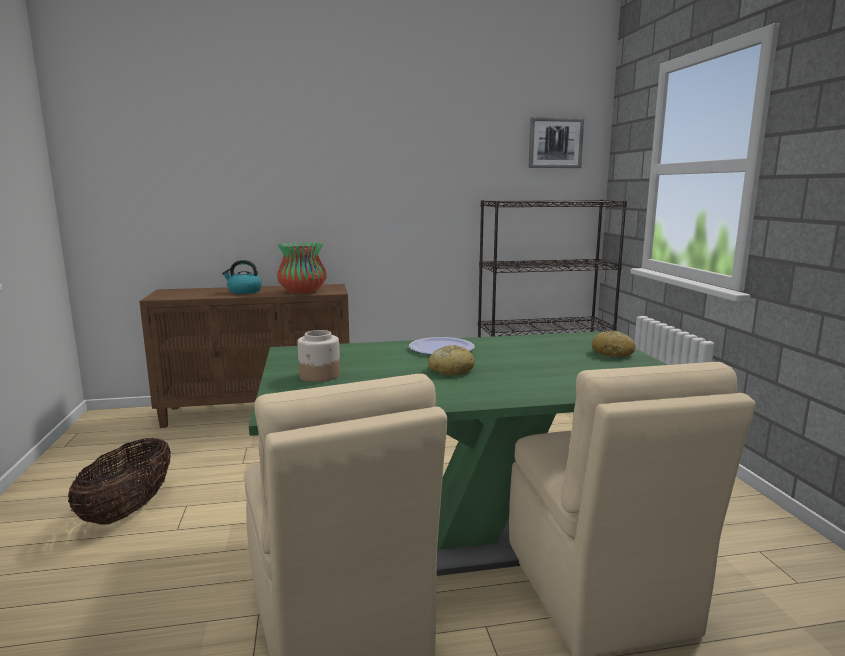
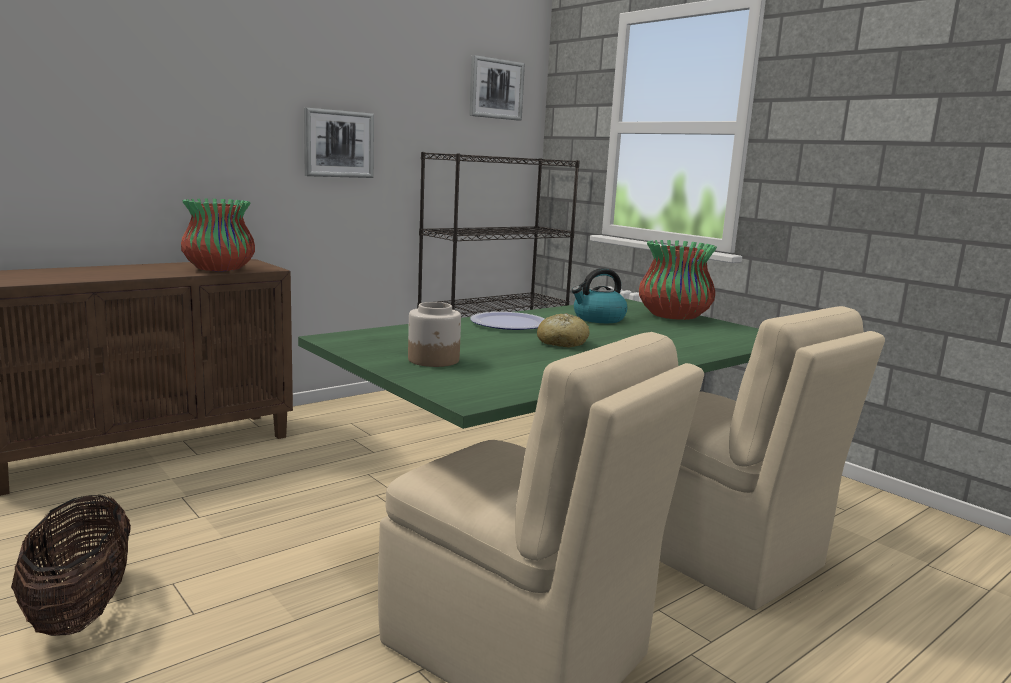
camera: 30 degrees left, 0 degrees up
(244, 291) = (125, 271): kettle -> kettle (598, 319)
(410, 198) = (338, 144): none -> picture
(613, 353) = (674, 316): bread -> vase

